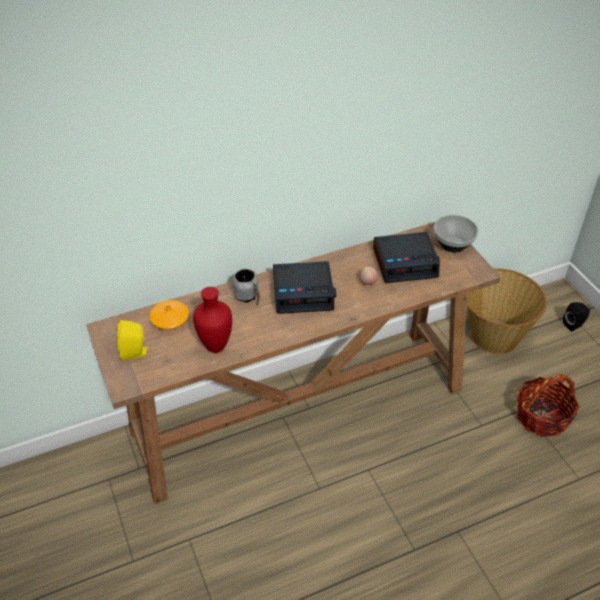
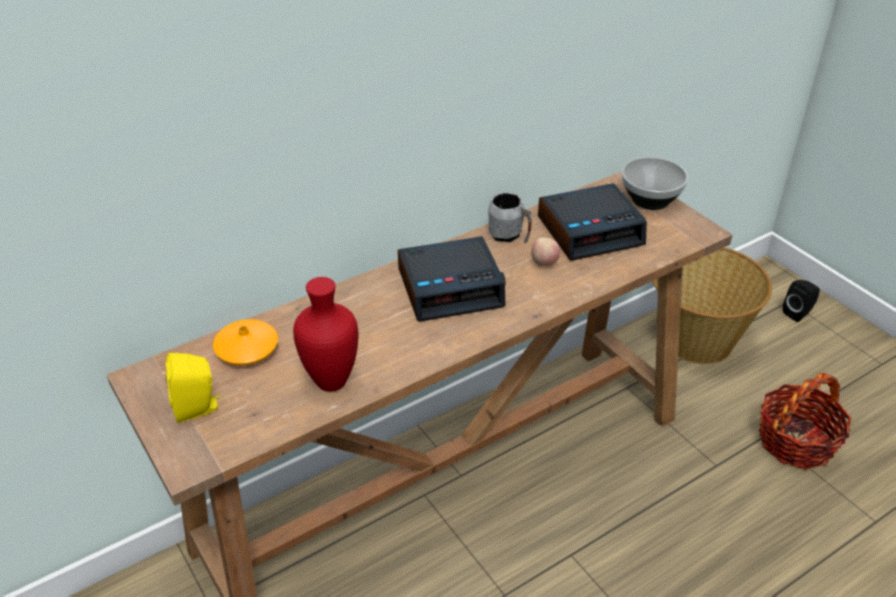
camera: 10 degrees left, 5 degrees down
(248, 297) = (367, 304): grey mug -> grey mug (509, 236)

